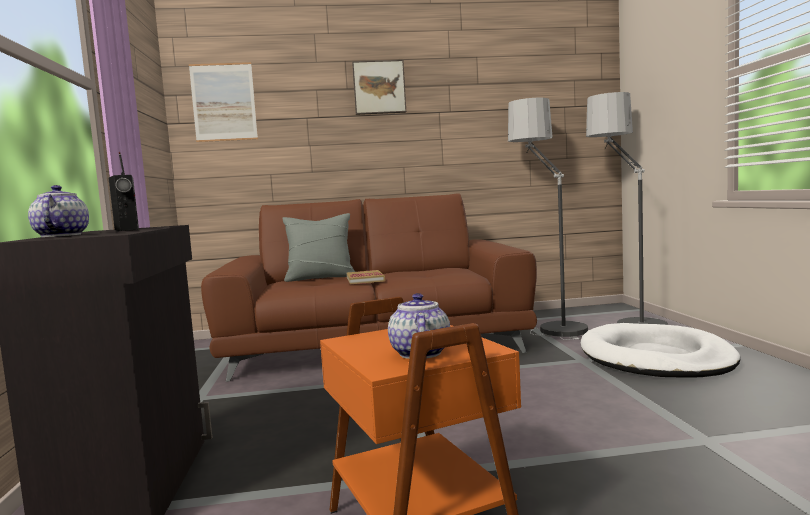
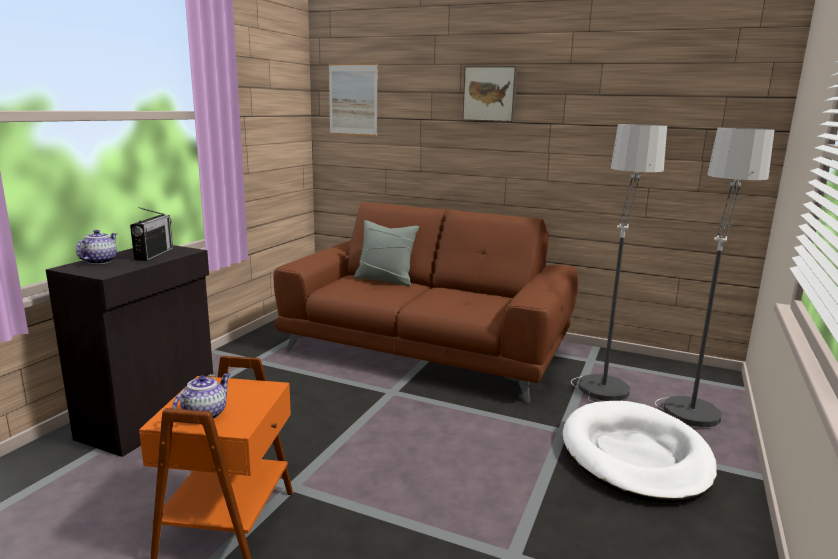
camera: 30 degrees right, 10 degrees up
(365, 279) = (405, 294): book -> none

